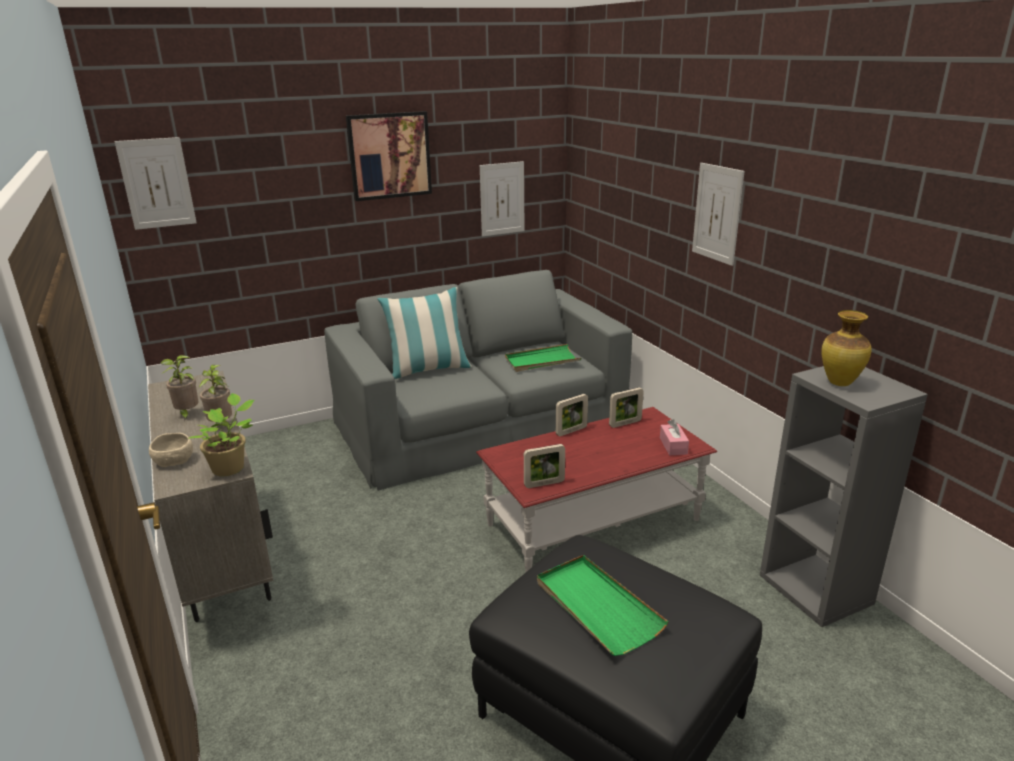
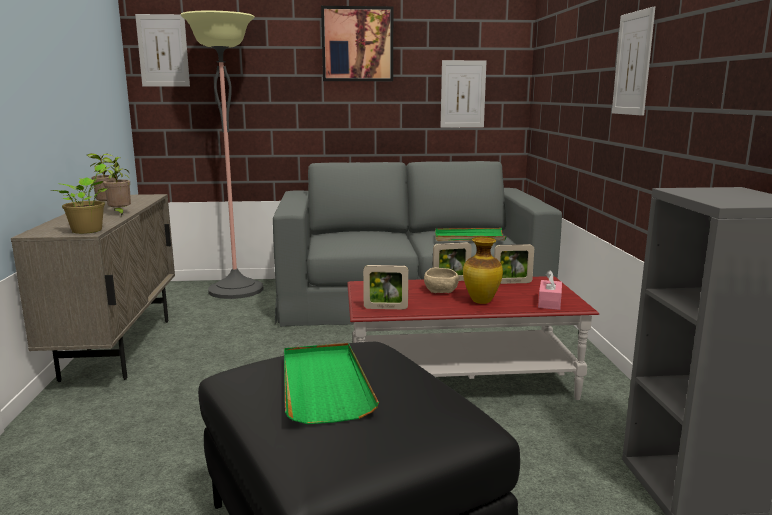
camera: 20 degrees right, 10 degrees down
(174, 460) = (58, 224): beige bowl -> beige bowl (441, 290)
(287, 446) = (236, 290): none -> floor lamp
(428, 369) = (360, 233): pillow -> none
(839, 383) = (705, 194): vase -> vase (480, 301)

